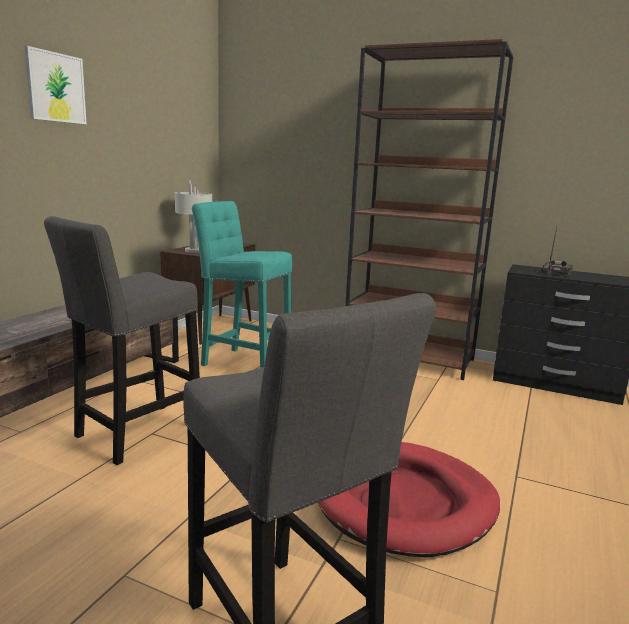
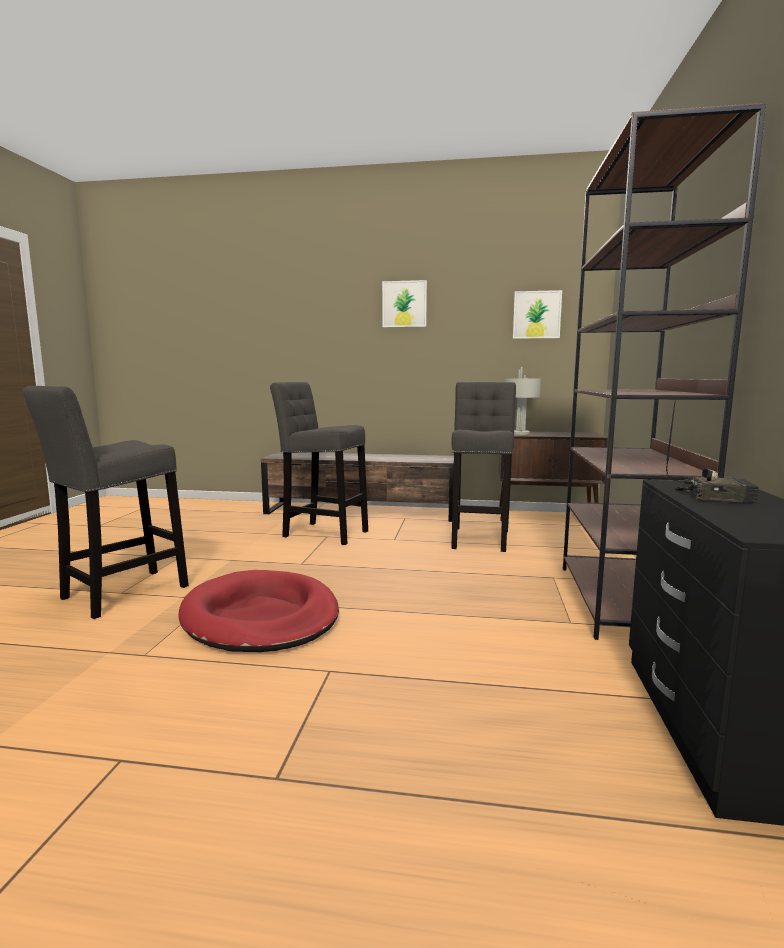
camera: 75 degrees right, 5 degrees down
(176, 122) = (536, 315): none -> picture
(243, 363) = (480, 538): turquoise stool -> grey stool

